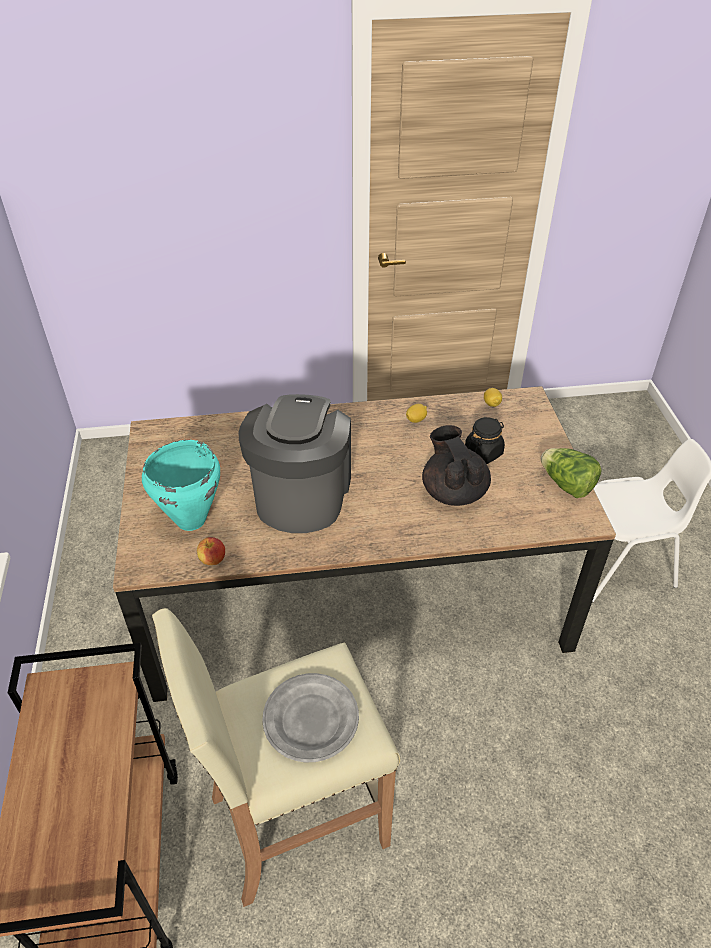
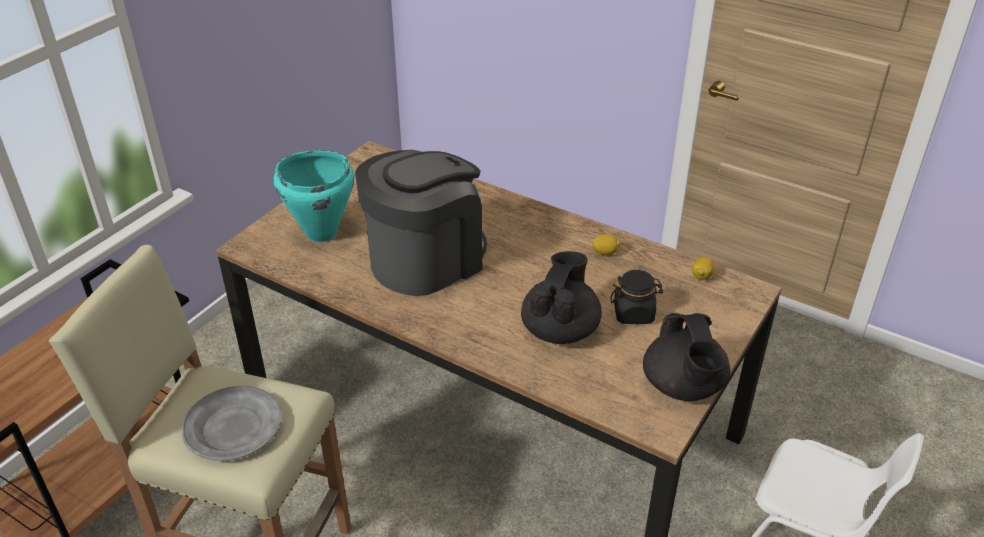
camera: 40 degrees right, 5 degrees down
(212, 560) = (300, 270): apple -> none
(566, 485) = (683, 386): lettuce -> black teapot

